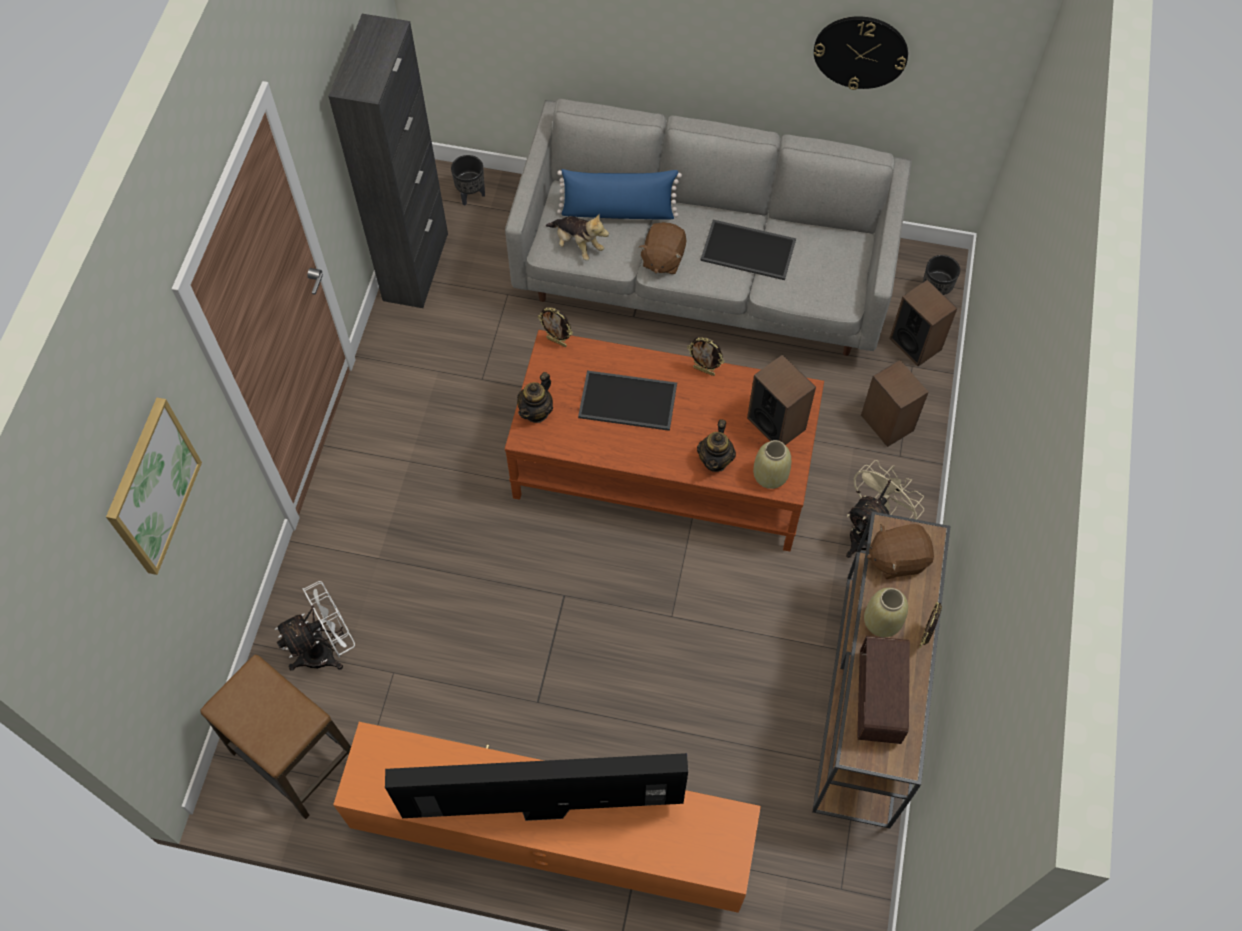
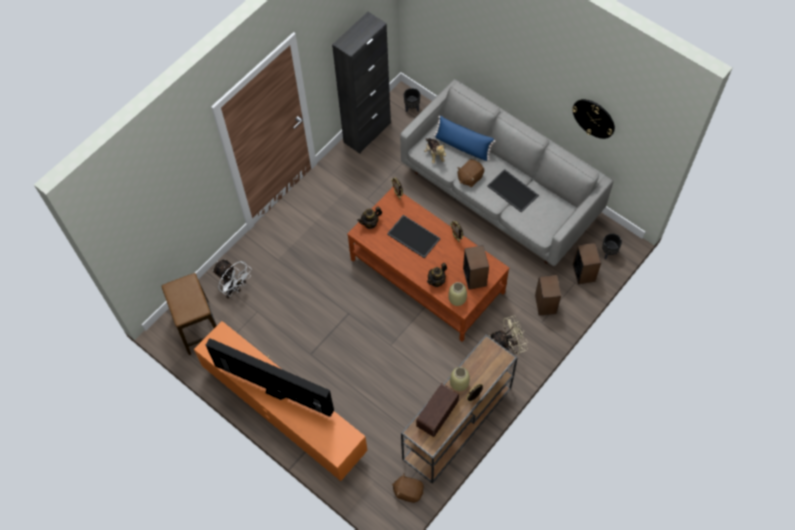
camera: 30 degrees right, 0 degrees up
(152, 487) = (172, 182): picture -> none
(326, 649) = (235, 288): white fan -> white fan turned 45 degrees clockwise
(897, 558) = (484, 360): brown plush toy -> brown plush toy (408, 491)

